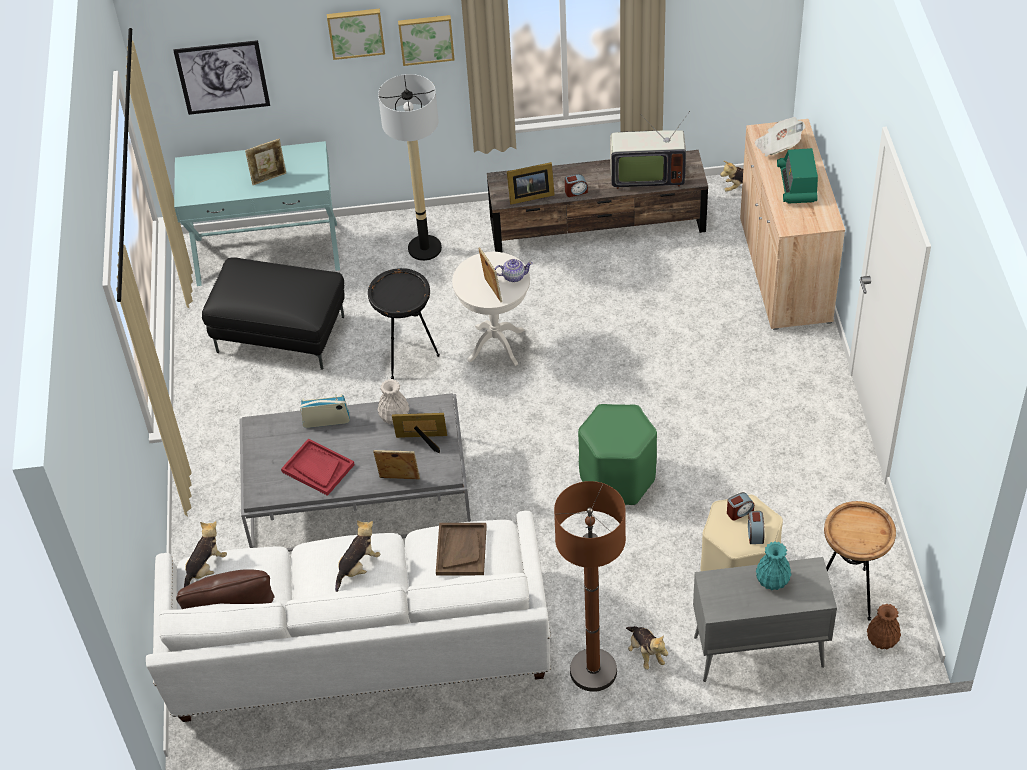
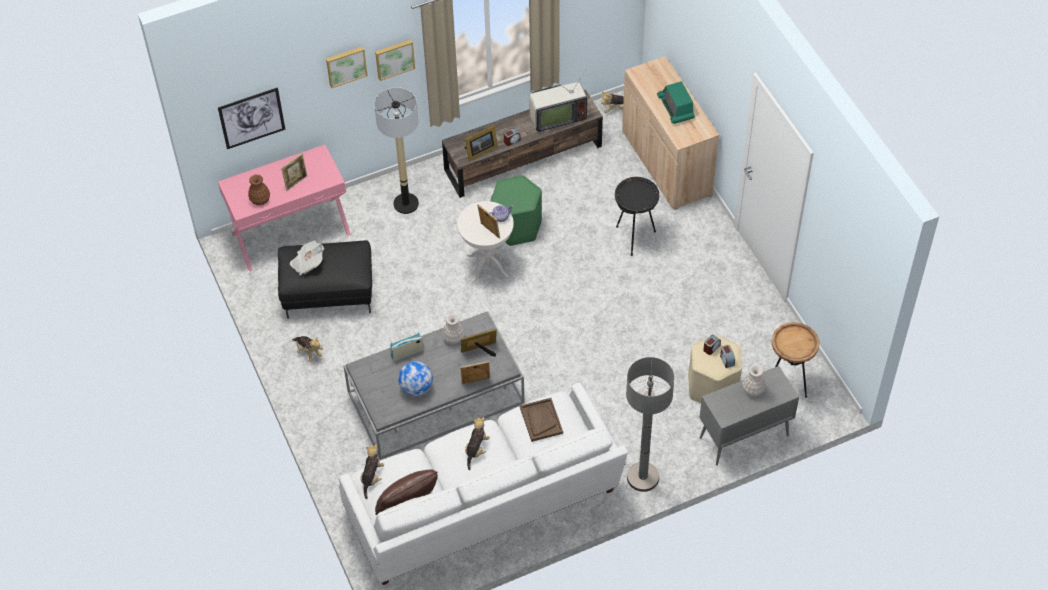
camera: 20 degrees left, 5 degrees up
(267, 252) = (291, 233): turquoise console table -> pink console table
(317, 468) = (416, 388): red tray -> globe
(407, 357) = (428, 289): black side table -> black side table (634, 237)
(593, 671) = (643, 477): brown floor lamp -> grey floor lamp
(617, 479) = (608, 342): green stool -> green stool (517, 227)
(645, 653) = (672, 456): plush toy -> plush toy (308, 352)
(772, 580) = (752, 389): turquoise vase -> white vase
(778, 146) = (652, 81): newspaper -> newspaper (307, 263)
(882, 639) = (818, 408): brown vase -> brown vase (260, 199)

